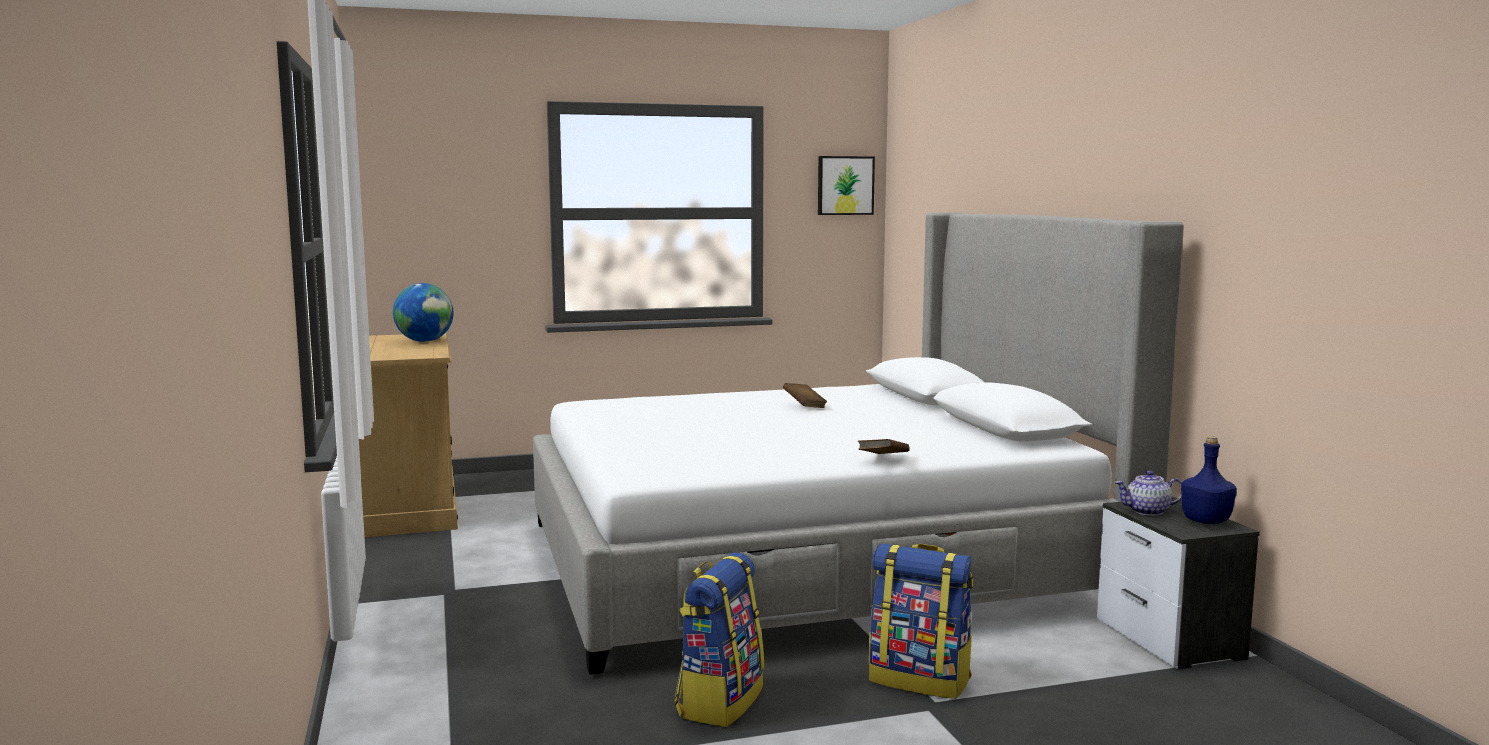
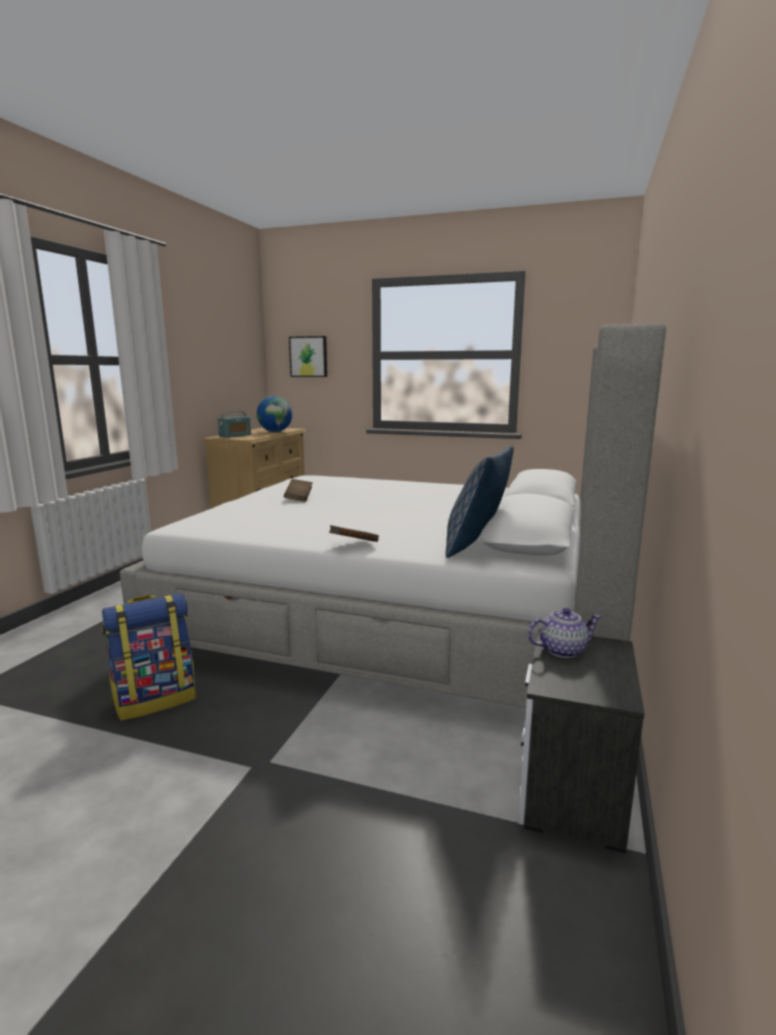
camera: 35 degrees right, 5 degrees up
(390, 353) = (235, 436): none -> radio
(804, 406) = (424, 496): brown book -> brown book (299, 498)
(845, 185) = (591, 332): picture -> picture (309, 356)
(920, 680) = (295, 737): backpack -> none
(985, 441) = (477, 546): none -> pillow
(1147, 511) = (562, 650): teapot -> teapot turned 135 degrees clockwise
(1206, 521) = (605, 679): blue bottle -> none

